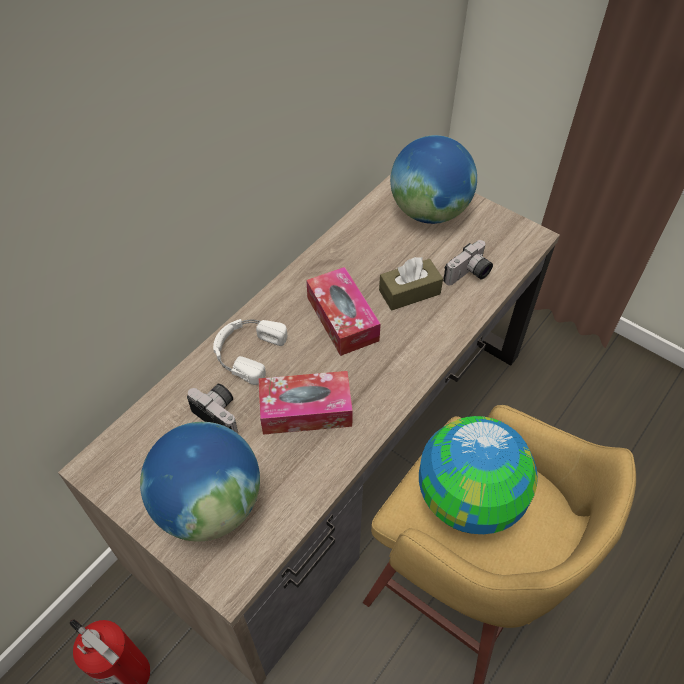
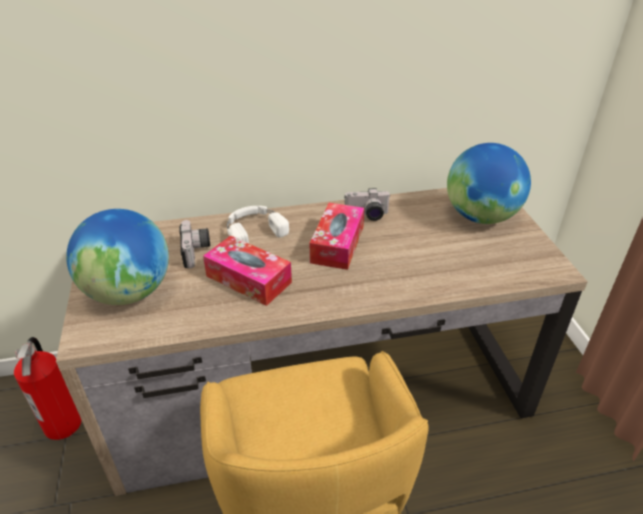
camera: 40 degrees right, 15 degrees down
(409, 292) = (406, 254): brown tissue box -> none
(469, 275) = (468, 267): camera -> camera (367, 215)
(470, 499) = (298, 409): globe -> none

